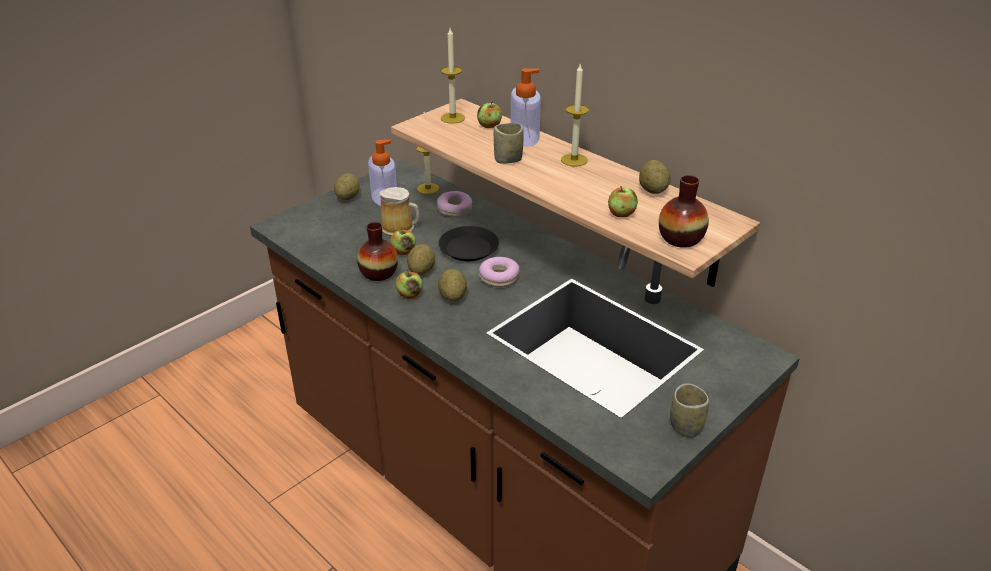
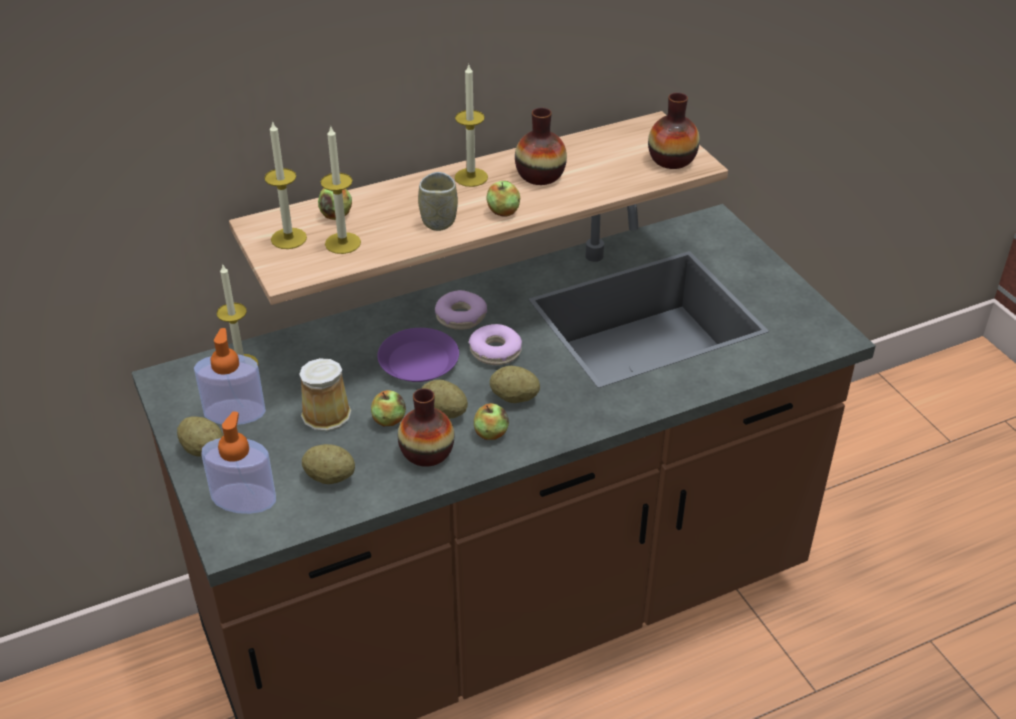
camera: 70 degrees left, 5 degrees up
(454, 209) = (316, 353): donut -> donut (461, 317)
(459, 134) = (343, 243): none -> candle
(468, 249) = (419, 362): black plate -> purple plate
(524, 137) = (387, 196): soap dispenser -> soap dispenser (244, 499)
(601, 185) = (540, 175): none -> vase
(621, 214) = (607, 179): apple -> apple (503, 211)
(653, 190) = (570, 148): potato -> potato (330, 477)
(686, 426) = (793, 297): cup -> none

